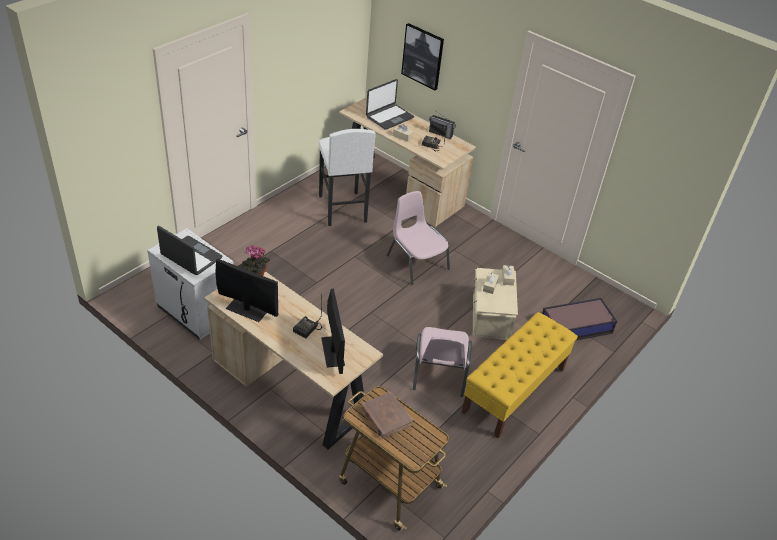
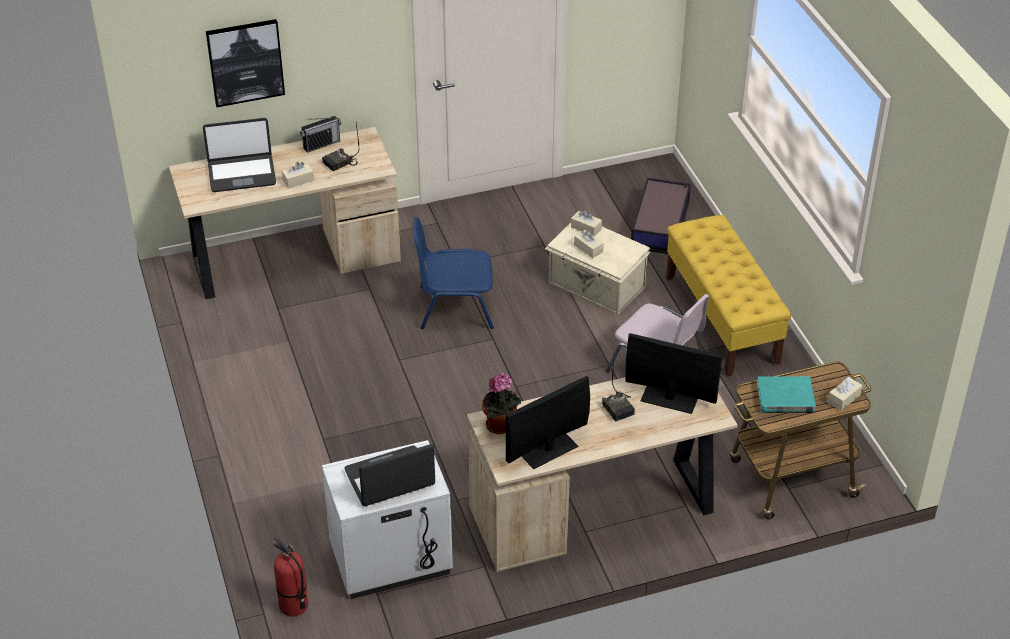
camera: 55 degrees left, 0 degrees up
(141, 286) = (293, 605): none -> fire extinguisher
(342, 209) = (291, 333): white stool -> none
(386, 416) = (785, 398): brown book -> turquoise book
(389, 117) = (242, 174): laptop -> laptop turned 90 degrees clockwise
(410, 451) = (844, 398): none -> beige tissue box
(416, 262) = (454, 306): pink chair -> blue chair

